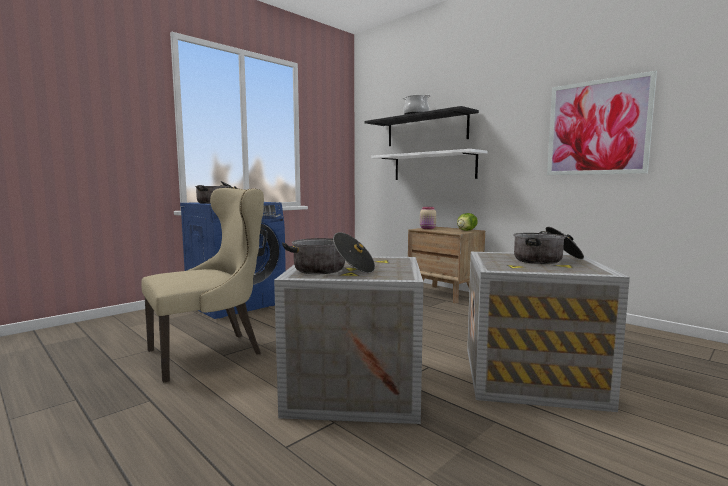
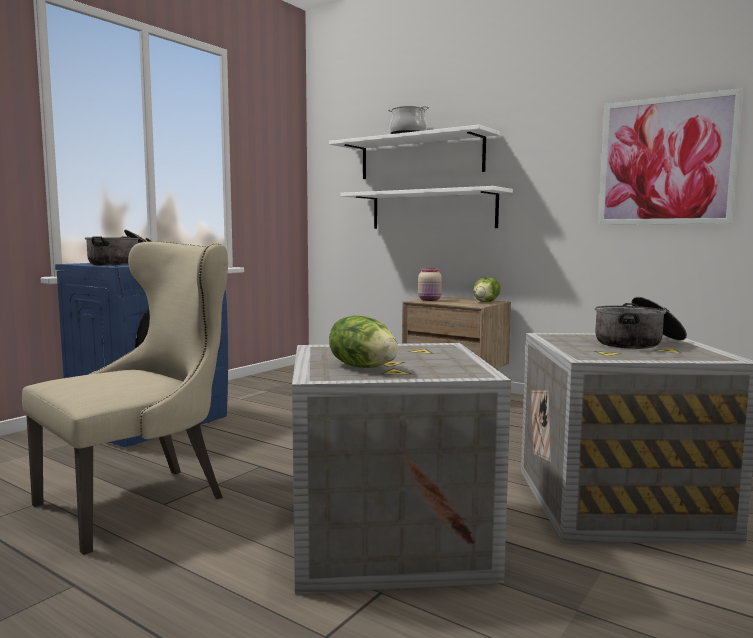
camera: 10 degrees left, 0 degrees up
(332, 270) = (363, 367): cooking pot -> lettuce
(426, 130) = (420, 157): black shelf -> white shelf

